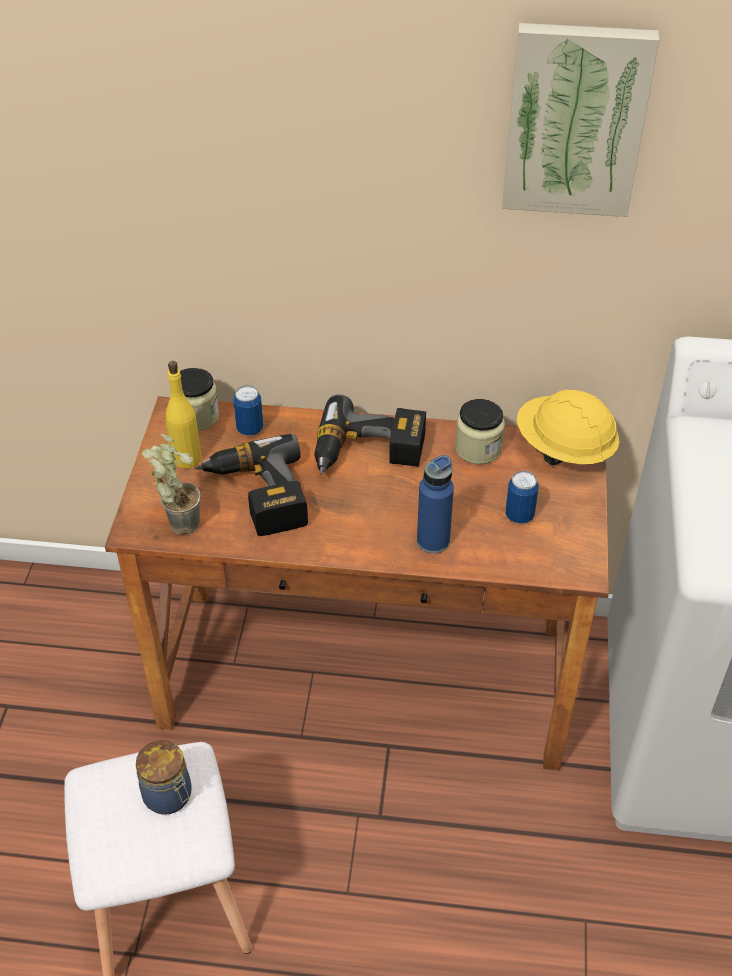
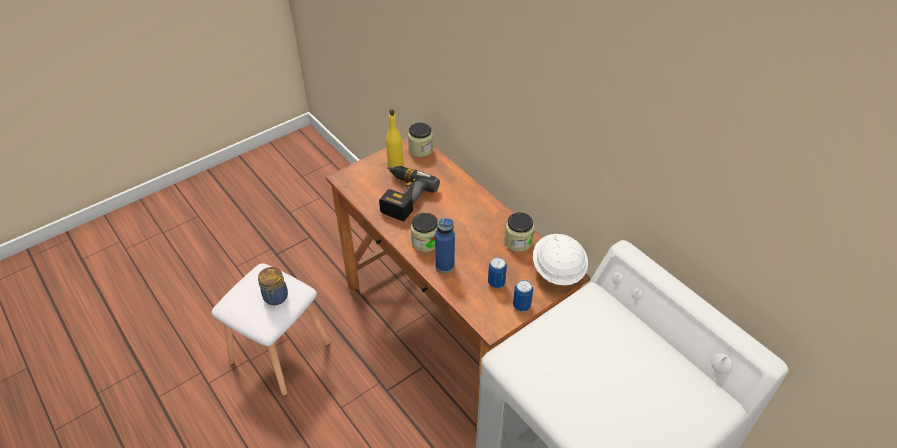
camera: 45 degrees right, 0 degrees up
(178, 521) = (361, 185): potted plant -> none
(250, 429) = (434, 168): can -> can (521, 305)
(368, 454) = (467, 210): power drill -> none
(370, 531) = (425, 242): none -> jar
(563, 450) = (557, 270): yellow hard hat -> white hard hat
(575, 119) = (596, 75): picture -> none

